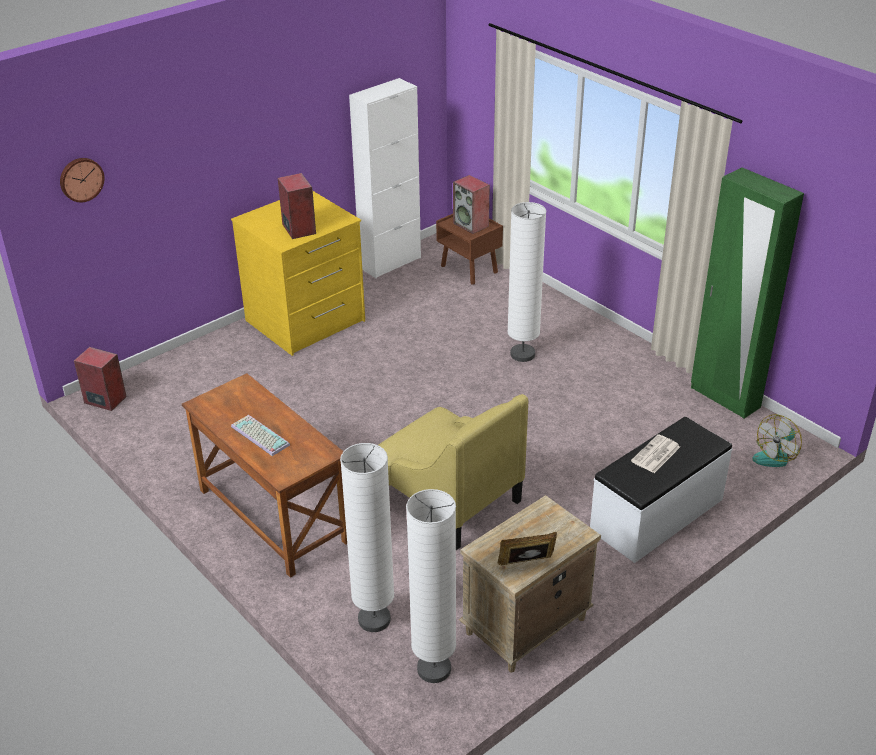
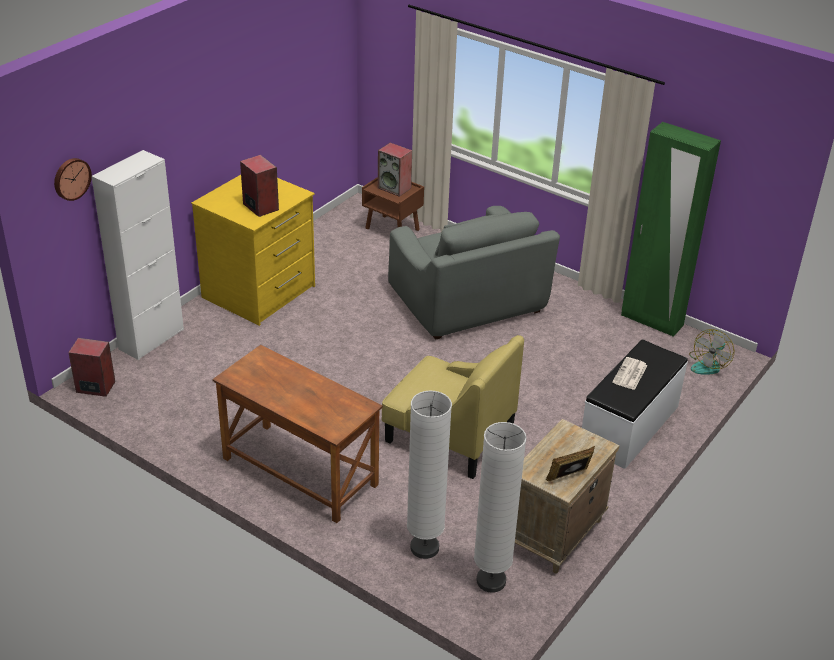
camera: 15 degrees left, 0 degrees up
(258, 436) = (296, 399): keyboard -> none
(390, 263) = (317, 230): white cabinet -> white cabinet (151, 339)
(522, 354) = (468, 302): white floor lamp -> grey armchair

